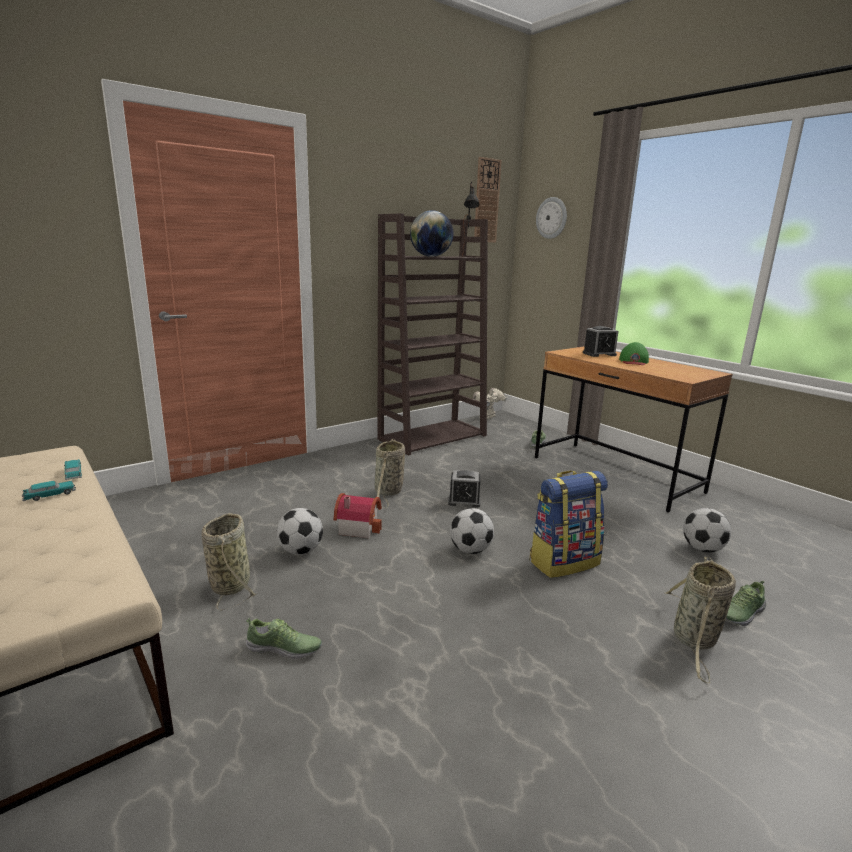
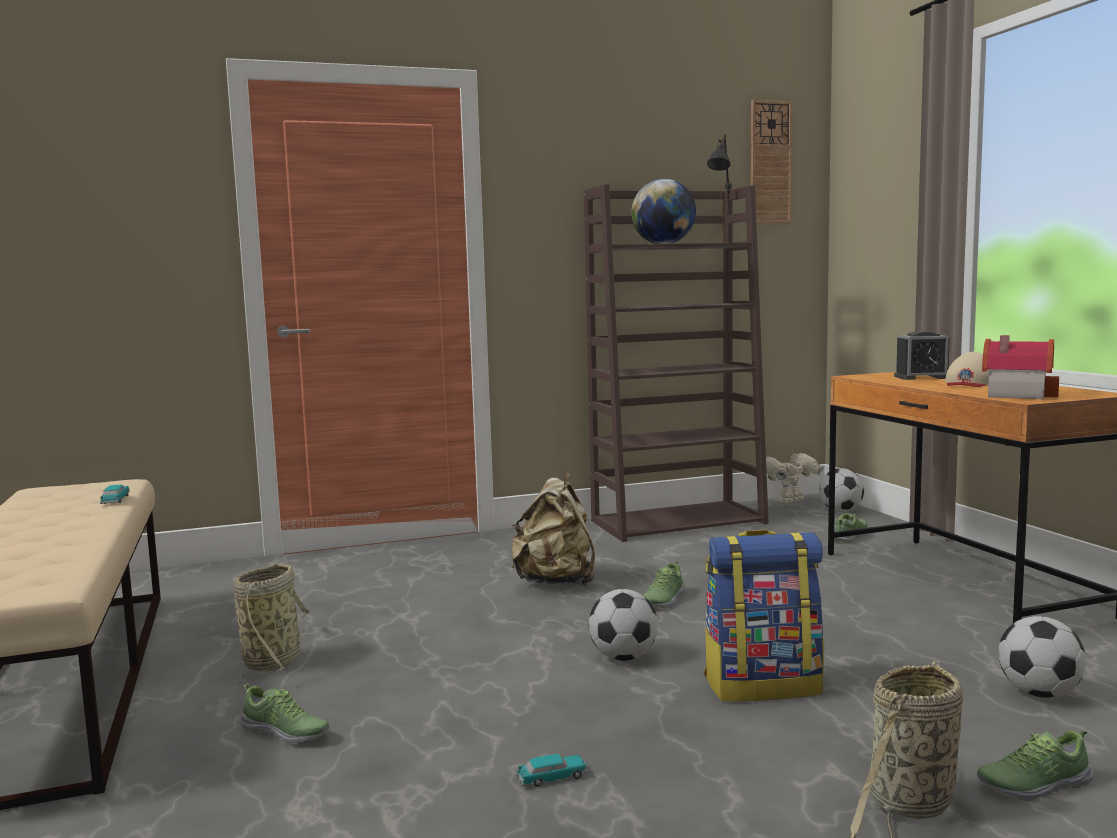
camera: 20 degrees right, 10 degrees down
(50, 495) = (74, 515): toy car -> toy car (552, 777)
(301, 551) = (385, 636): football -> football (841, 511)
(357, 527) = (481, 618): toy house -> toy house (1014, 394)
(388, 492) = (556, 582): basket -> beige backpack
(464, 501) = (663, 600): alarm clock -> shoe
(552, 218) = (874, 177): wall clock -> none
(633, 361) = (970, 383): green cap -> beige cap

